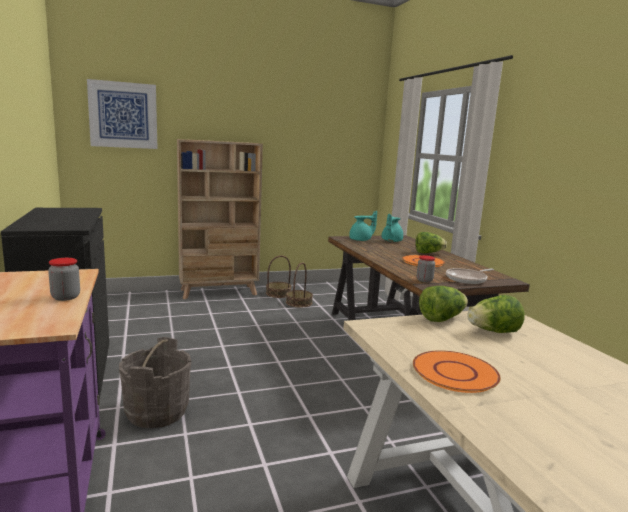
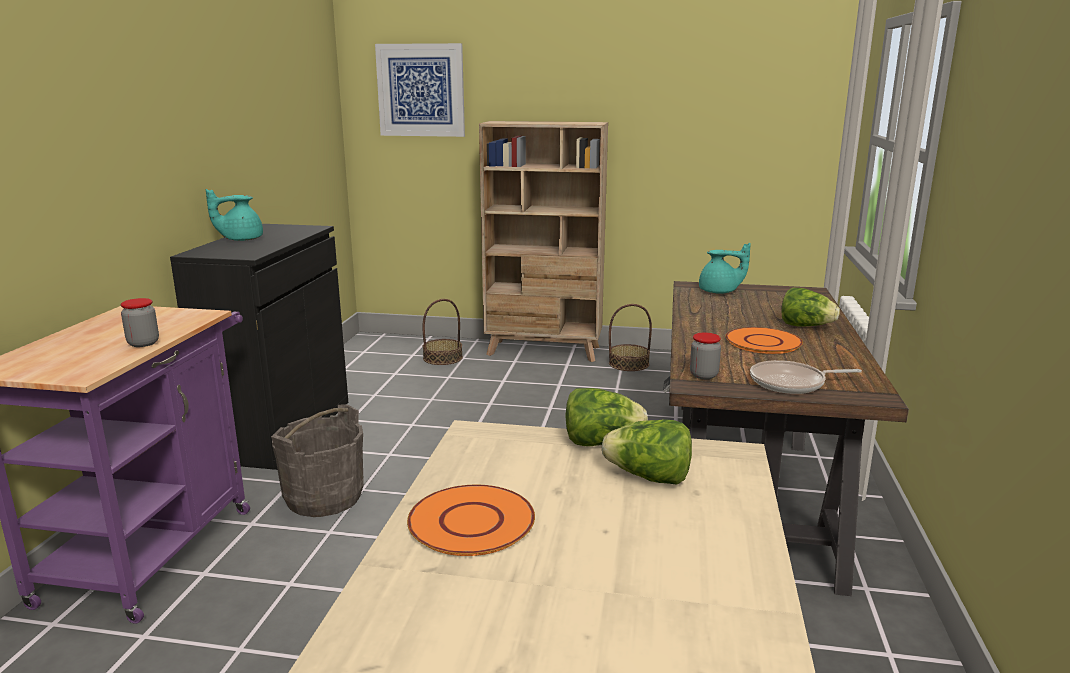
camera: 30 degrees right, 5 degrees up
(299, 302) = (646, 382): basket -> basket (442, 358)
(391, 241) = (773, 297): turquoise teapot -> turquoise teapot (240, 239)

